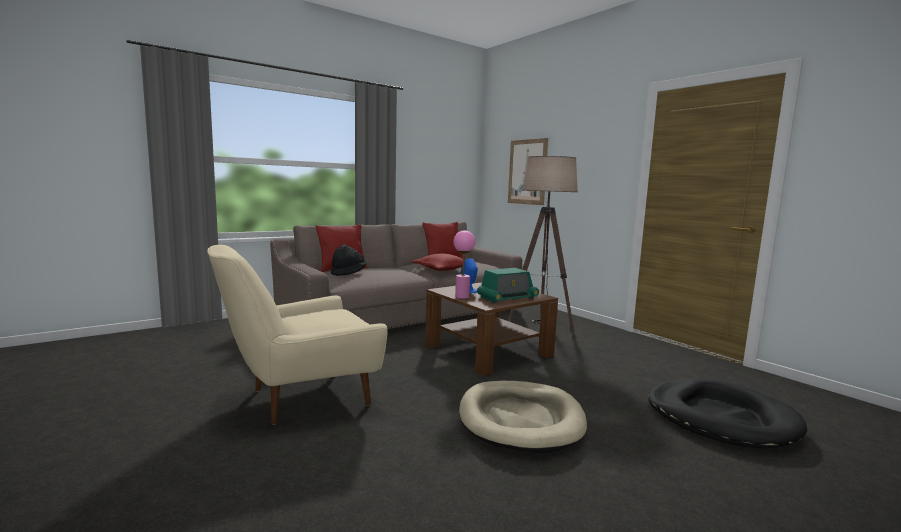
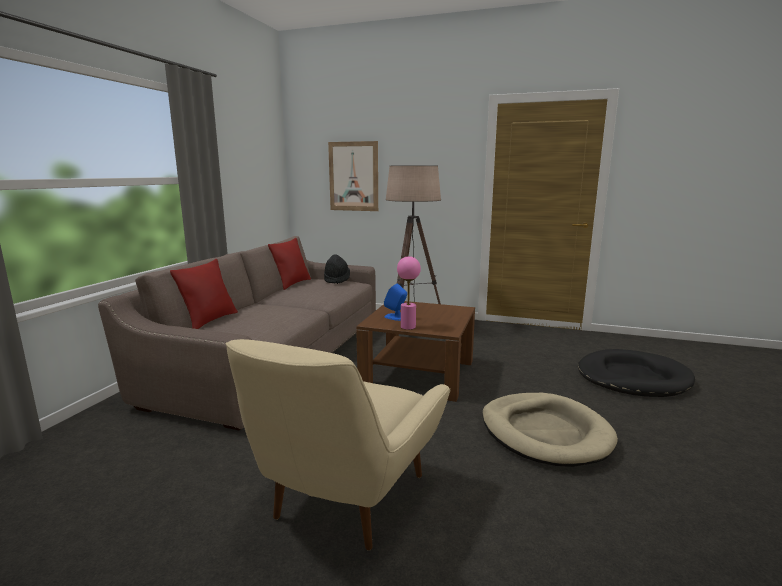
camera: 35 degrees left, 5 degrees up
(348, 273) = (237, 325): black hat -> black hat (337, 280)
(442, 269) = (319, 297): red pillow -> none
(507, 298) = (443, 317): radio -> none

